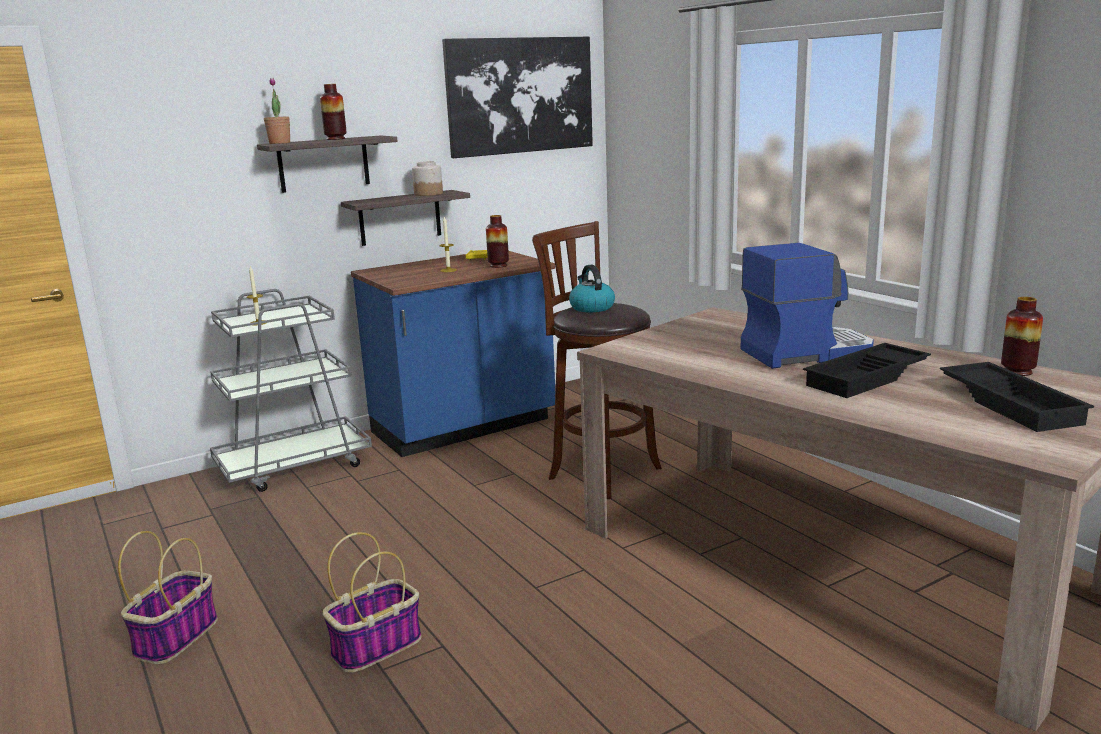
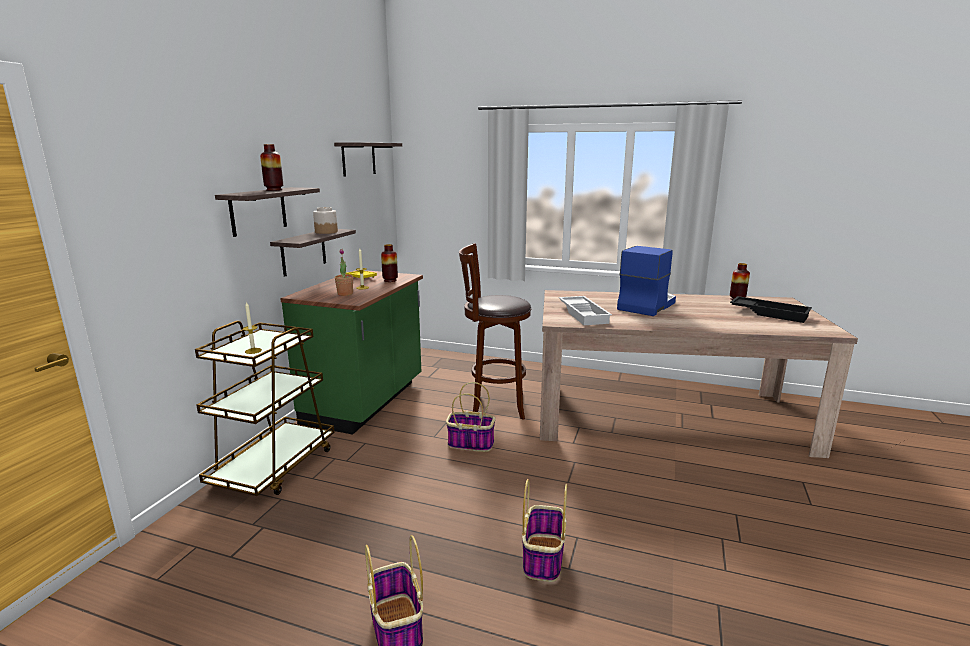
camera: 40 degrees left, 0 degrees up
(279, 143) = (240, 193): potted plant -> potted plant (345, 294)
(294, 466) = (275, 467): grey cart -> brown cart
(464, 428) = (366, 403): blue counter -> green counter
(498, 505) = (470, 444): none -> basket
(520, 95) = (358, 159): picture -> shelf
(591, 307) = (492, 299): kettle -> none
(673, 347) = (584, 314): none -> white tray
(867, 378) = (699, 313): black tray -> none

